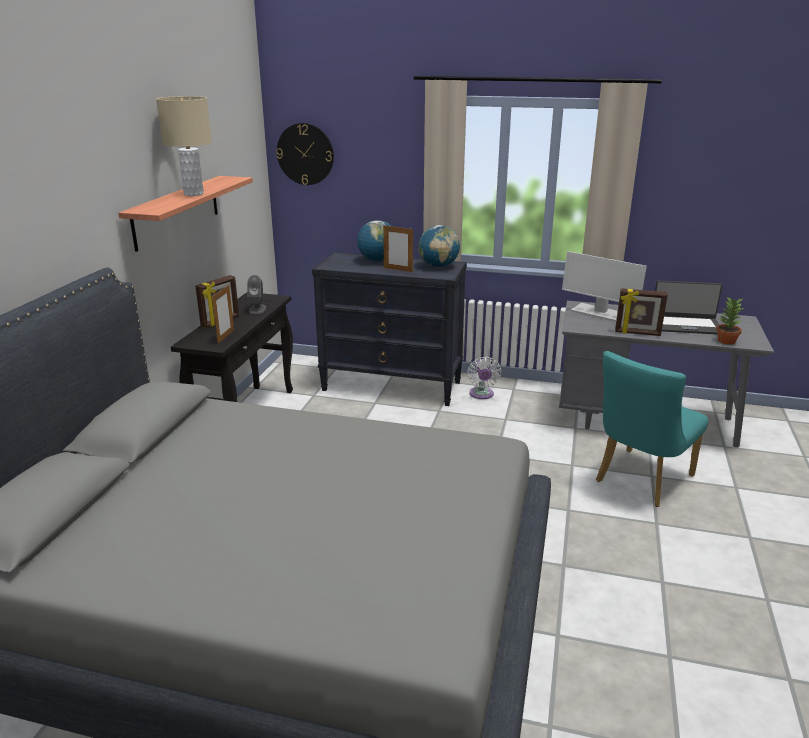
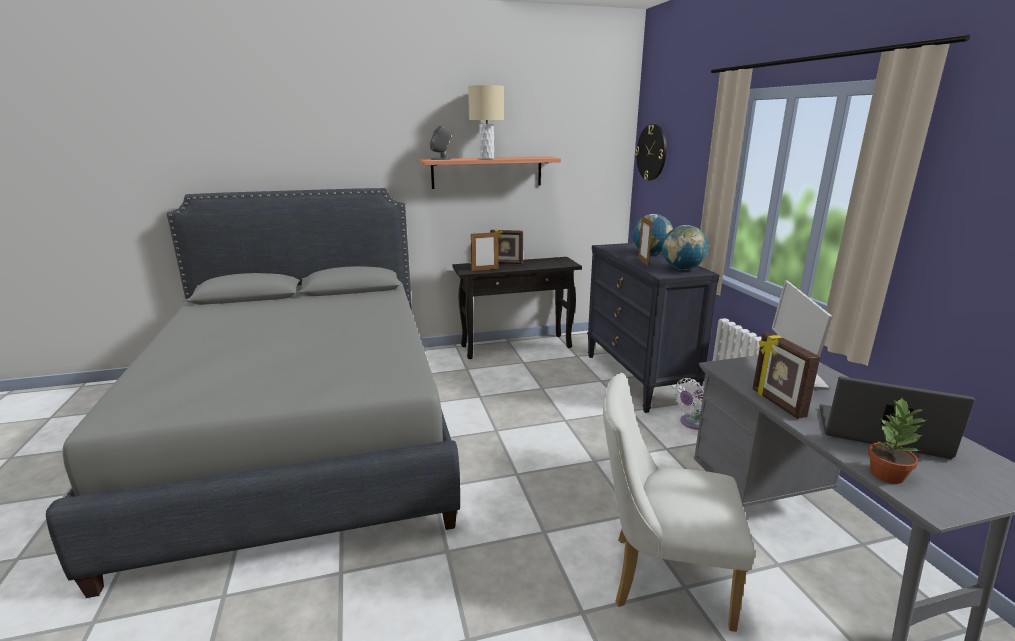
camera: 60 degrees right, 5 degrees down
(257, 309) = (542, 265): grey speaker -> grey speaker (441, 159)
(639, 481) = (660, 577): turquoise chair -> white chair
(686, 325) = (881, 433): laptop -> laptop turned 135 degrees clockwise

